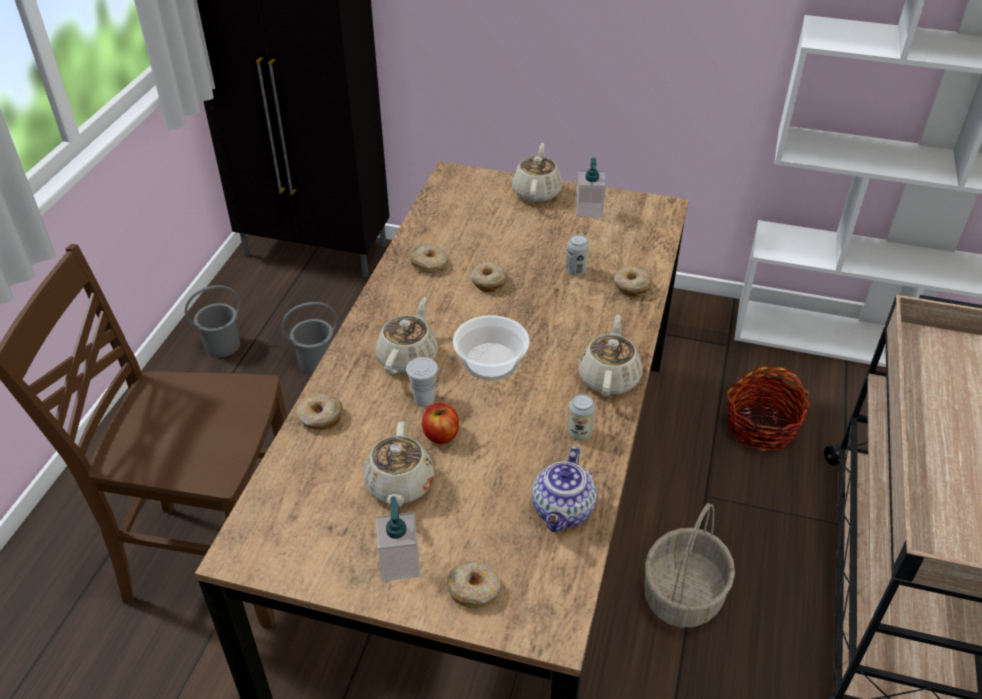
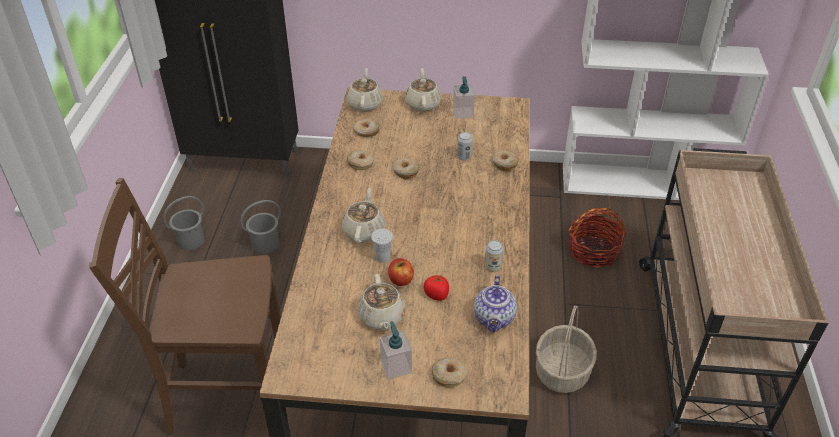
camera: 10 degrees left, 0 degrees up
(320, 417) = (314, 279): donut -> donut (366, 131)
(487, 464) = (437, 295): none -> tomato
(490, 362) = (421, 227): bowl -> none
(609, 377) = (504, 227): beige teapot -> beige teapot (365, 103)

